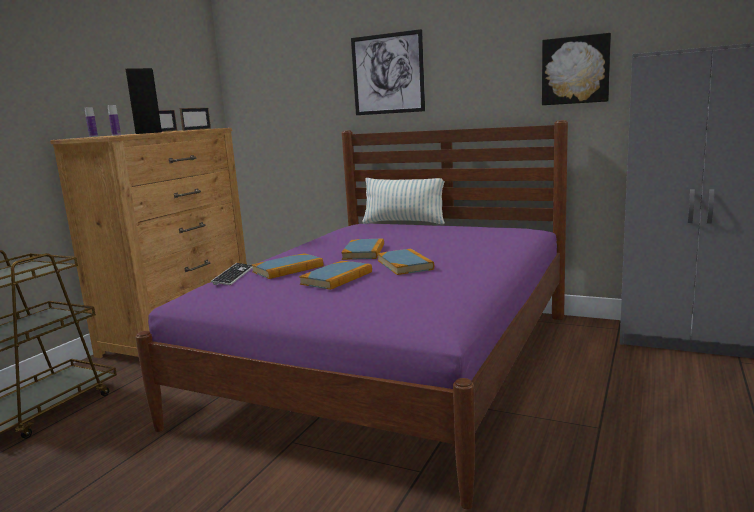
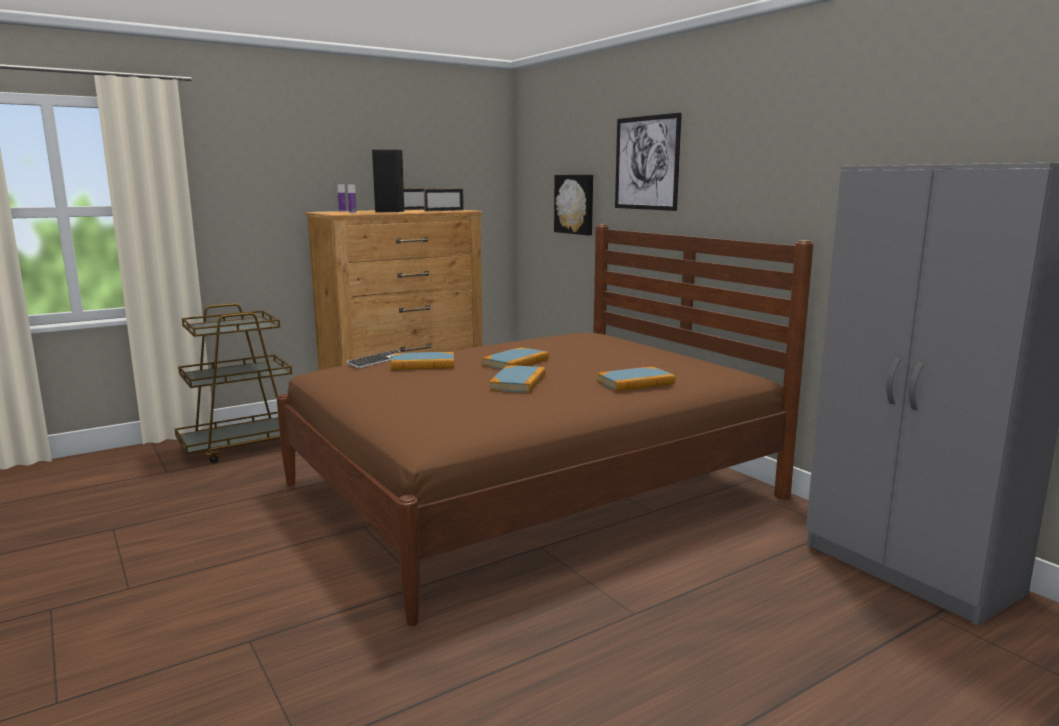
camera: 30 degrees right, 0 degrees up
(337, 278) = (438, 381): book -> book (635, 382)
(392, 365) = (532, 491): purple bed -> brown bed
(404, 222) = (637, 340): pillow -> none
(575, 70) = (833, 176): picture -> picture (575, 204)

